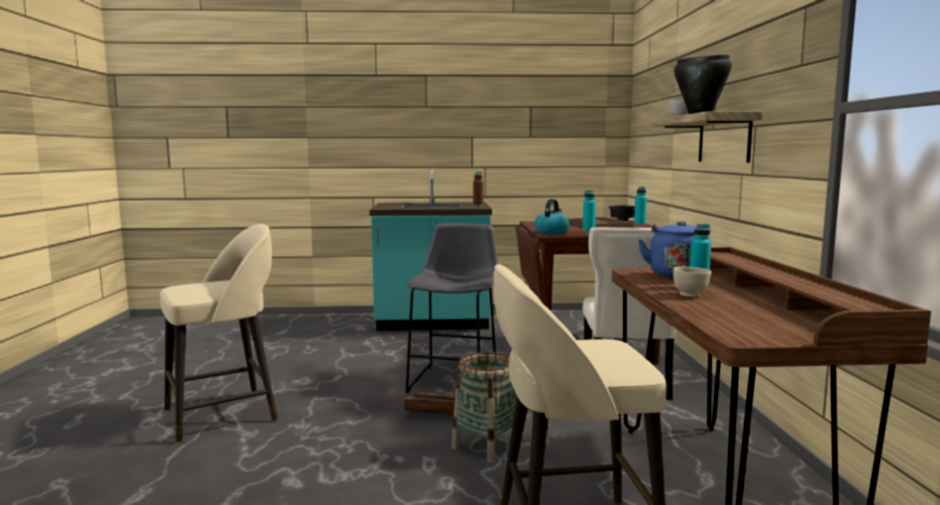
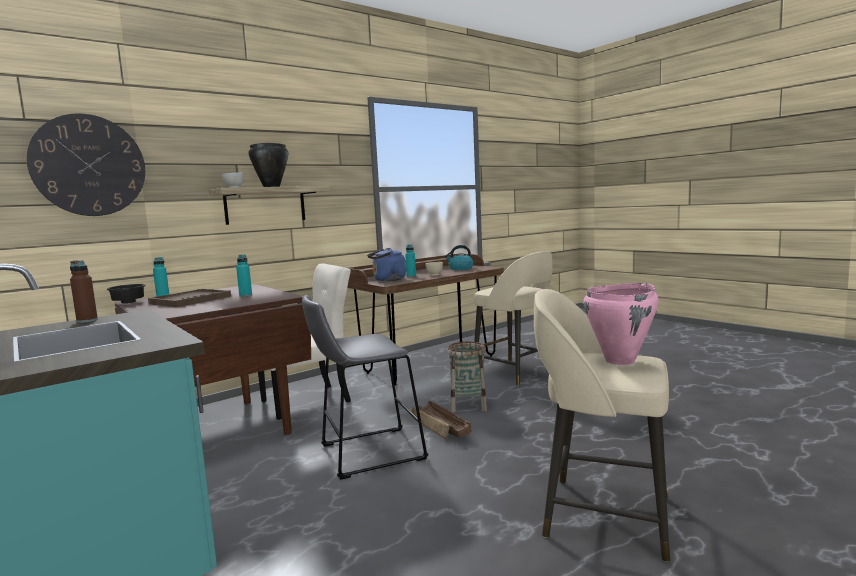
camera: 125 degrees left, 0 degrees up
(202, 287) = (620, 361): none -> pink cooking pot
(551, 232) = (262, 299): kettle -> kettle (460, 269)
(657, 102) = (89, 165): none -> wall clock

